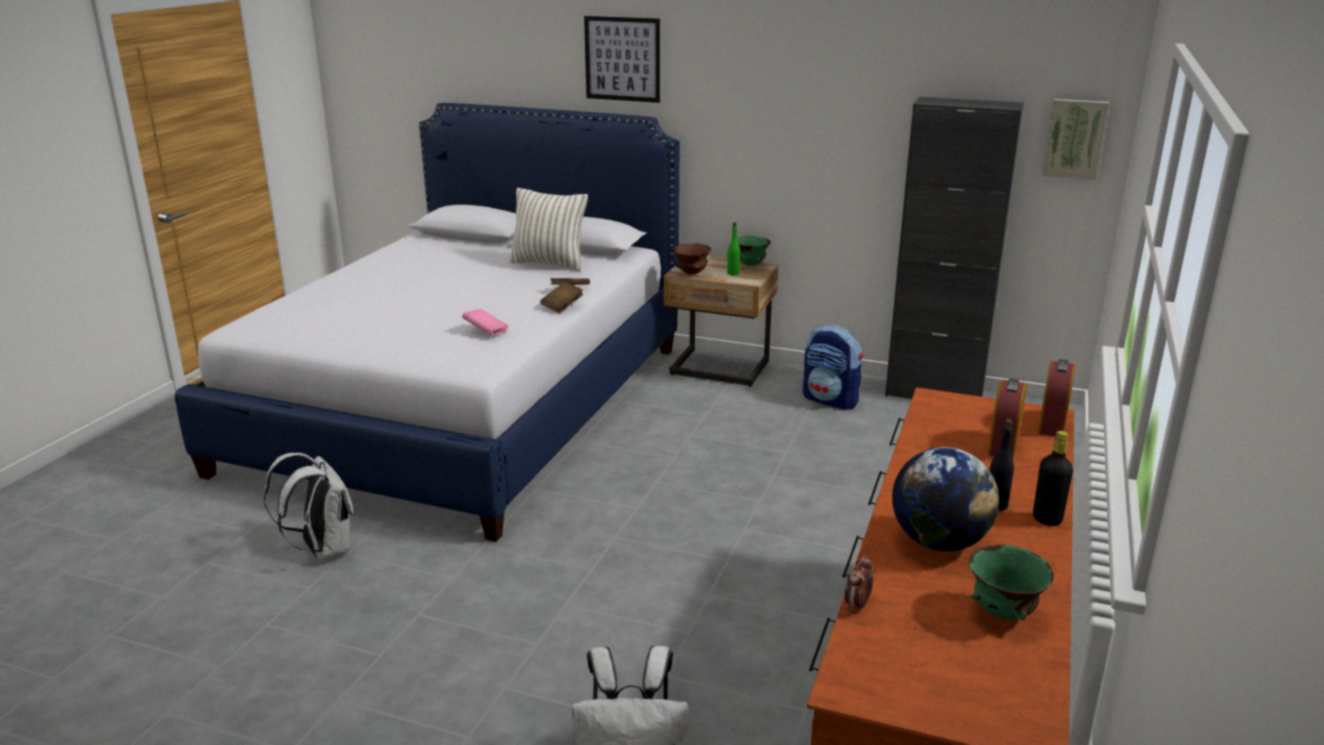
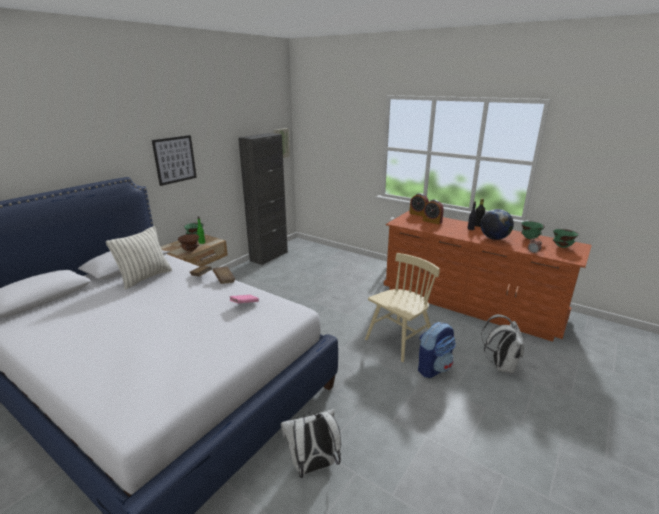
camera: 75 degrees left, 0 degrees up
(622, 59) = (92, 146): picture -> picture (175, 160)
(673, 606) = (399, 340): none -> beige chair
(831, 400) = (256, 276): backpack -> backpack (433, 368)
(970, 677) = (561, 247): none -> green bowl

